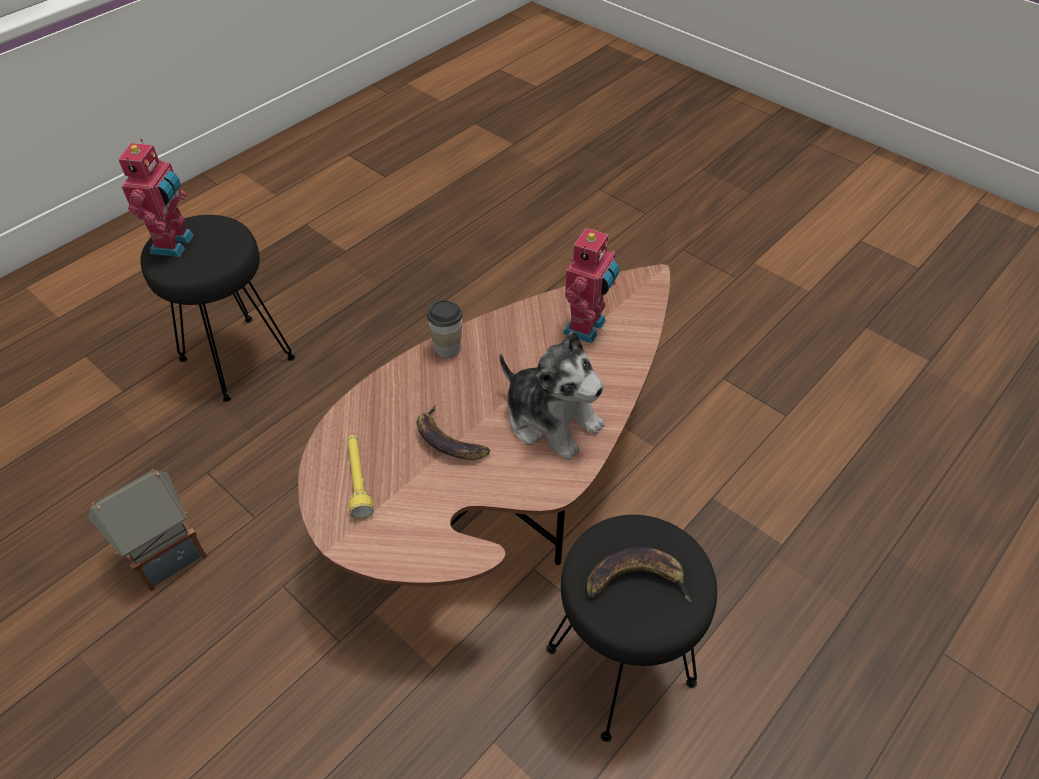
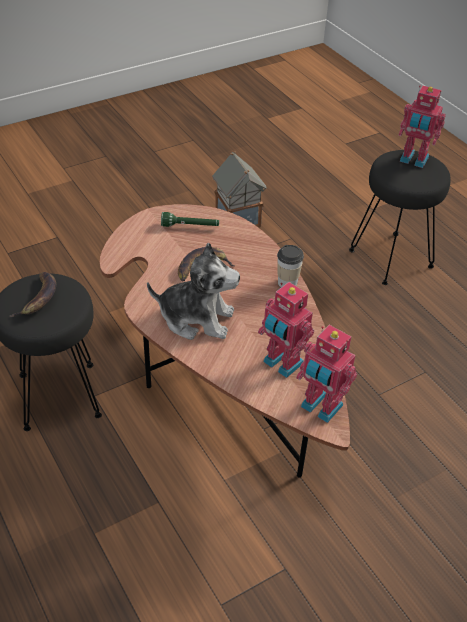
camera: 105 degrees right, 5 degrees down
(358, 480) = (190, 226): yellow flashlight -> green flashlight
(551, 420) = (196, 318): plush toy -> plush toy turned 135 degrees counterclockwise
(631, 289) = (320, 408): none -> toy robot

